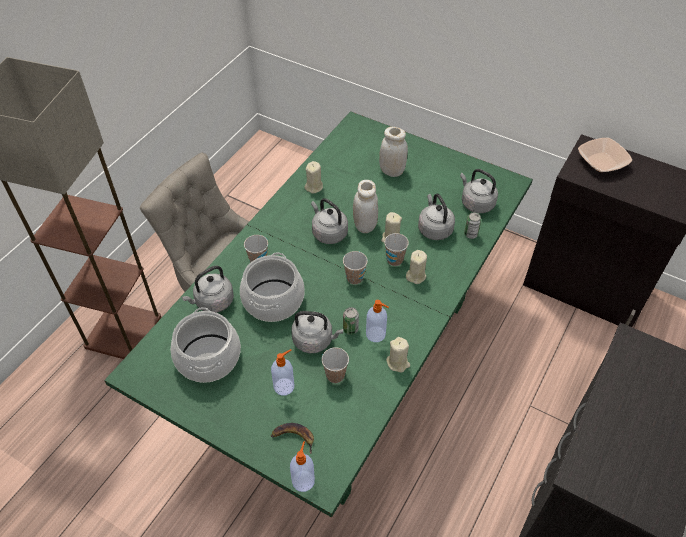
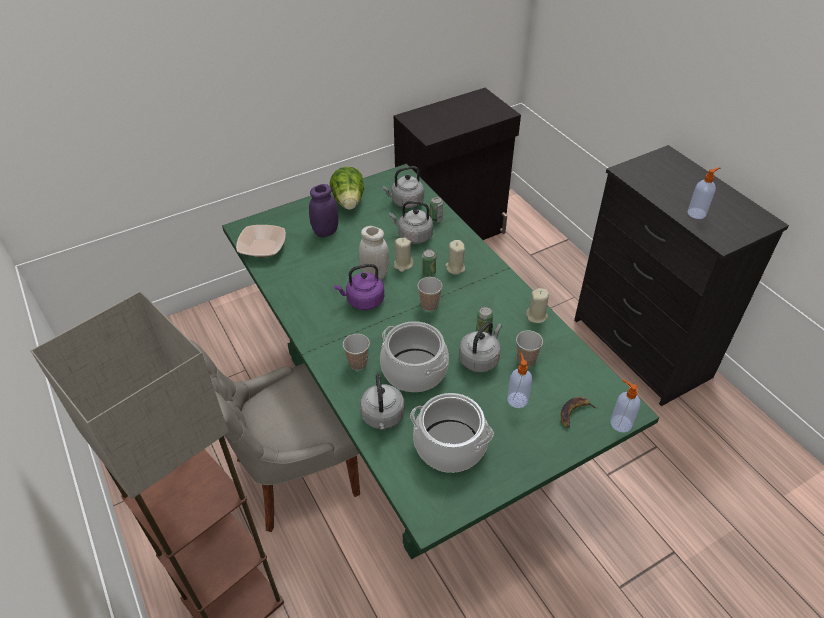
camera: 60 degrees left, 5 degrees down
(314, 187) = (297, 288): beige candle -> none
(328, 233) = (363, 301): grey kettle -> purple kettle
(376, 334) = (500, 317): soap dispenser -> soap dispenser (697, 213)
(392, 171) = (325, 231): white jar -> purple jar
(394, 260) = (428, 273): cup -> can
(441, 167) = (349, 202): none -> lettuce
(601, 162) = (430, 120): bowl -> bowl (262, 248)

